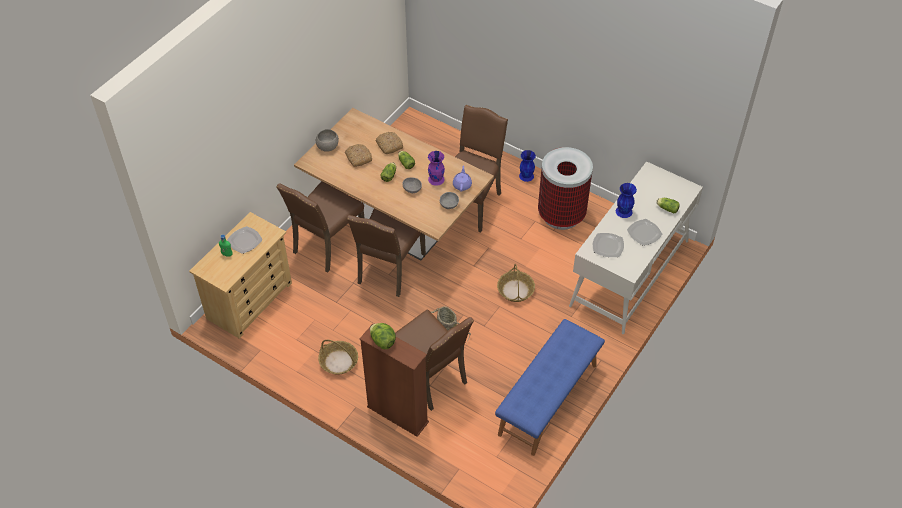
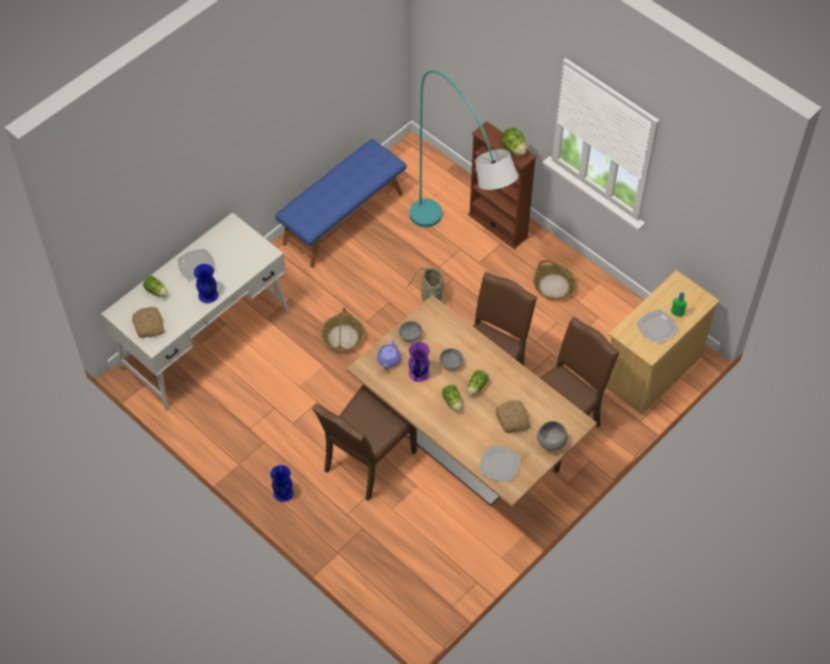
camera: 170 degrees left, 5 degrees up
(389, 145) = (470, 433): bread -> bread (149, 325)
(429, 377) = (459, 256): brown chair -> turquoise floor lamp
(561, 215) = (257, 427): trash can -> none
(607, 246) = (243, 256): plate -> plate (500, 465)

